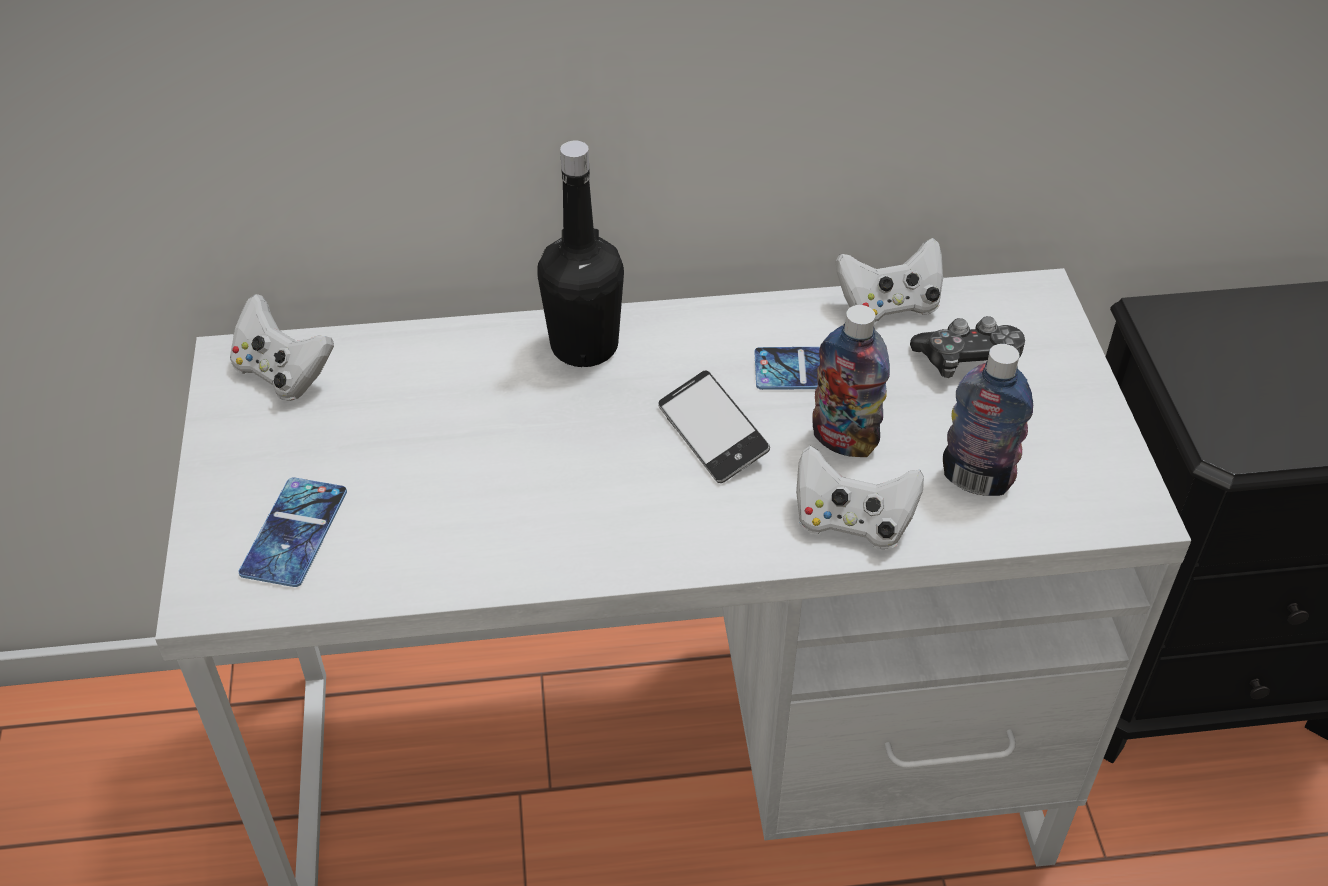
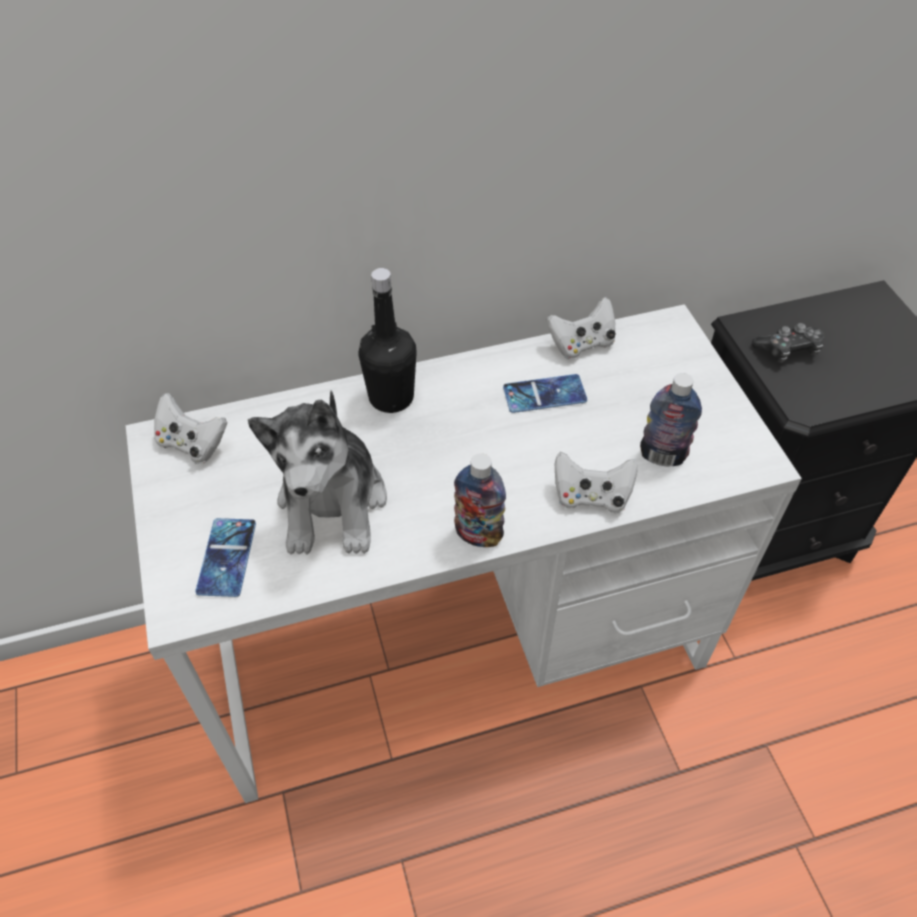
camera: 10 degrees left, 5 degrees up
(464, 479) = (333, 503): none -> plush toy
(712, 434) = (488, 448): phone -> none
(844, 440) = (573, 441): bottle -> bottle (478, 534)
(969, 361) = (640, 375): game controller -> game controller (788, 350)

